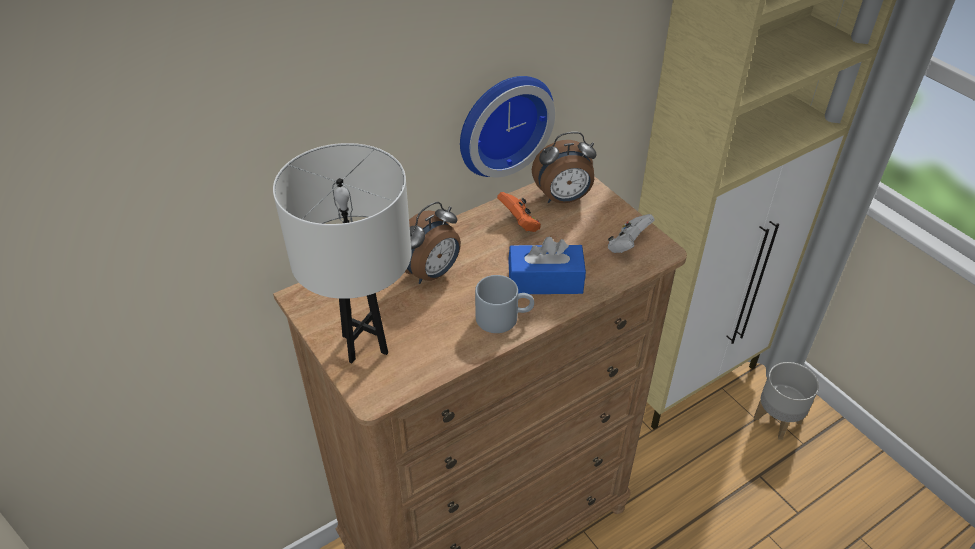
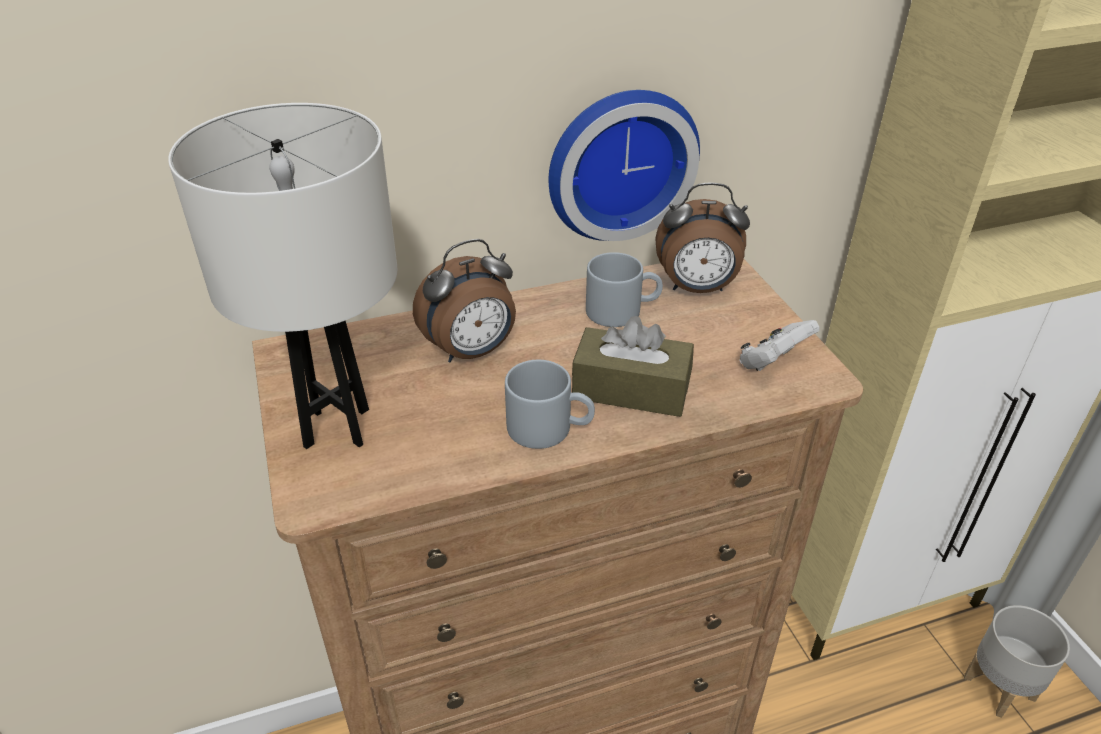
camera: 15 degrees right, 5 degrees down
(520, 224) = (622, 310): orange game controller -> grey mug
(545, 280) = (631, 389): blue tissue box -> brown tissue box

